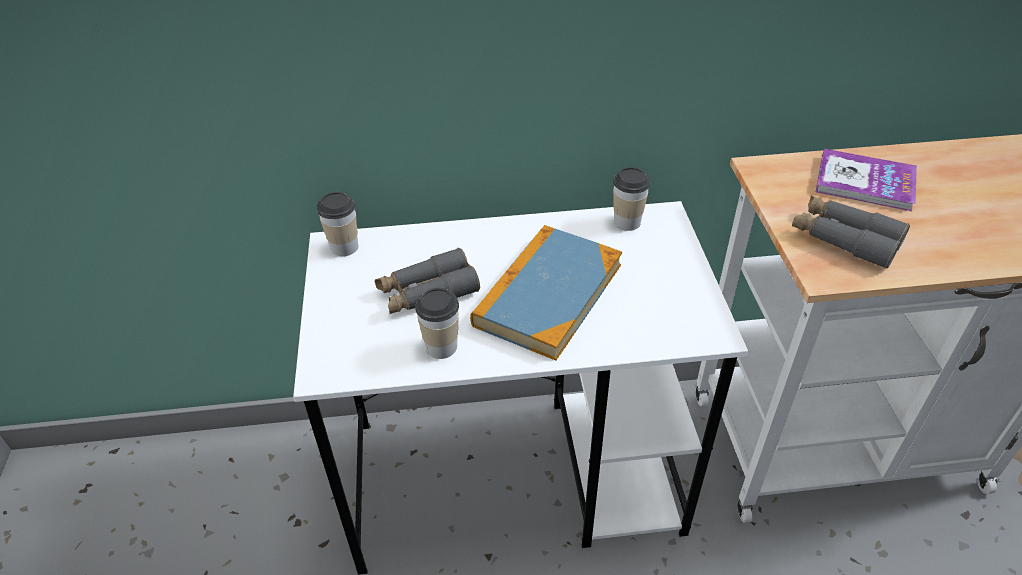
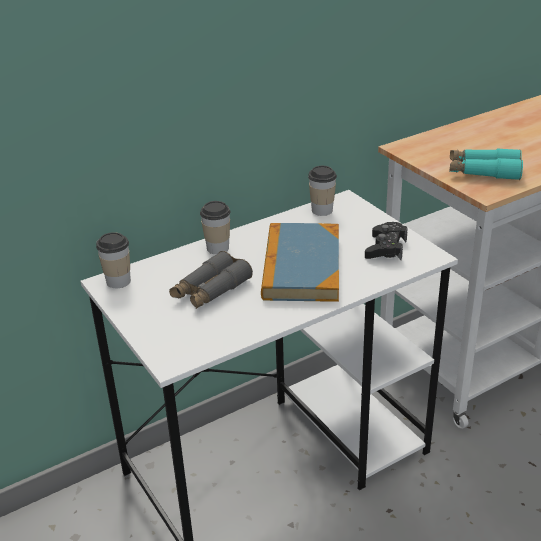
camera: 25 degrees left, 10 degrees down
(441, 346) = (249, 318): cup -> cup (218, 248)
(666, 303) = (386, 248): none -> black game controller
(844, 239) = (483, 171): grey binoculars -> turquoise binoculars
(865, 182) = (471, 140): book -> none

